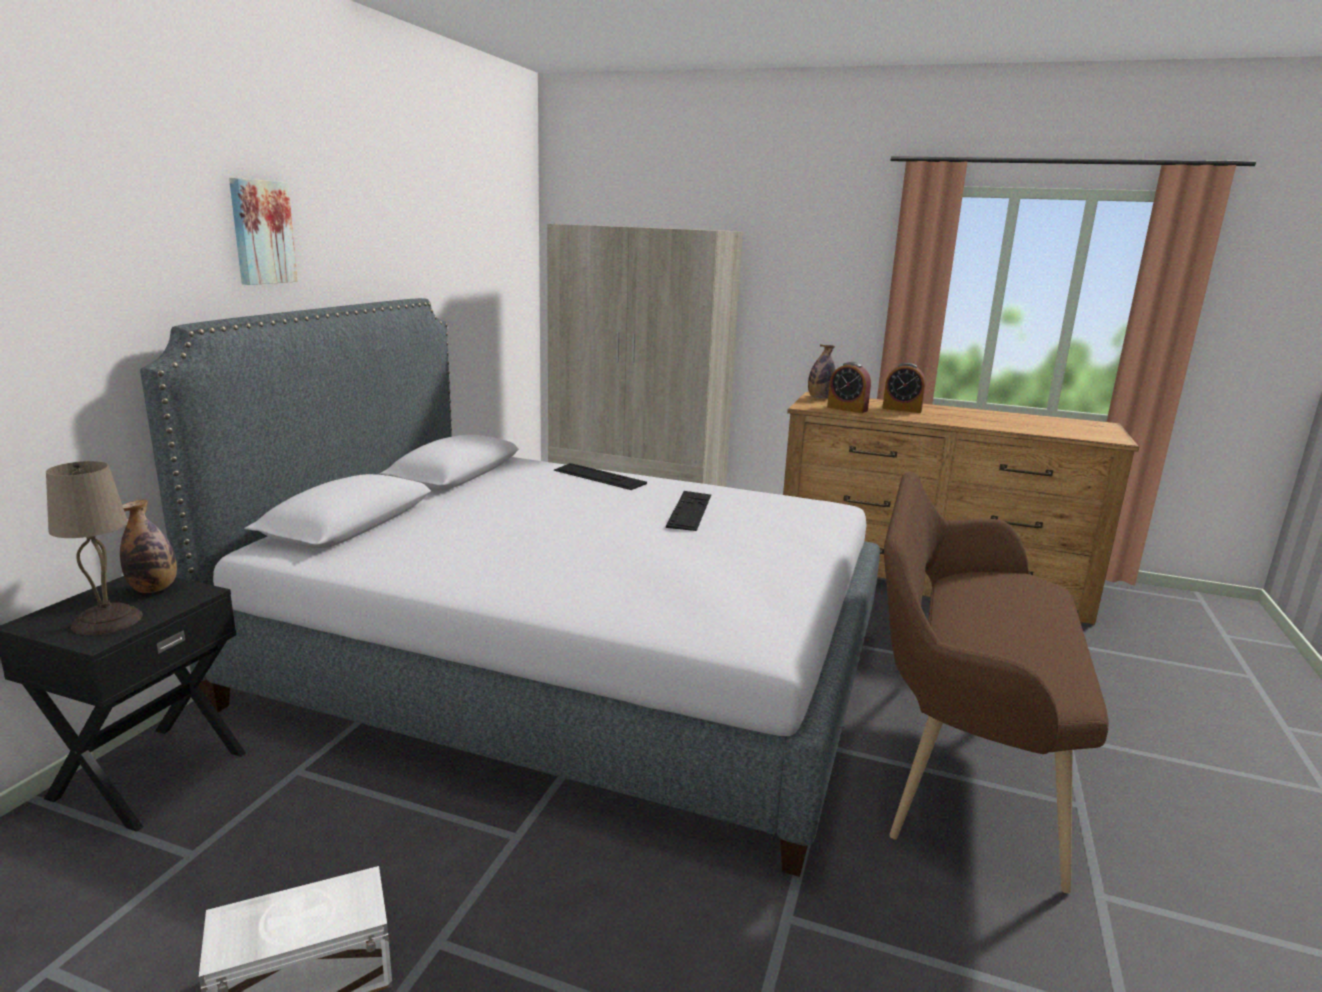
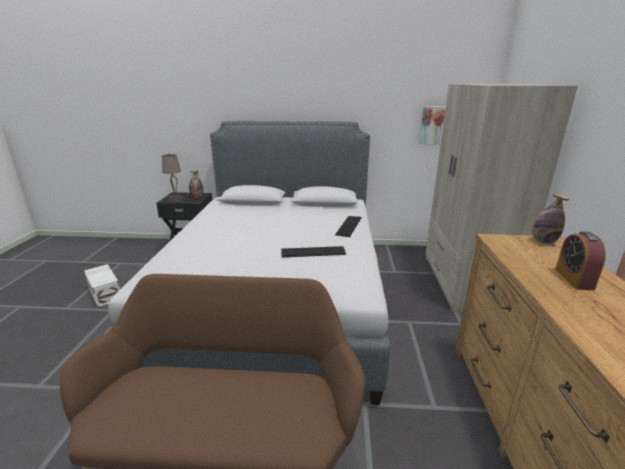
camera: 75 degrees right, 5 degrees up
(261, 232) = (271, 90): picture -> picture (433, 125)
(847, 409) = (518, 254): alarm clock -> none

